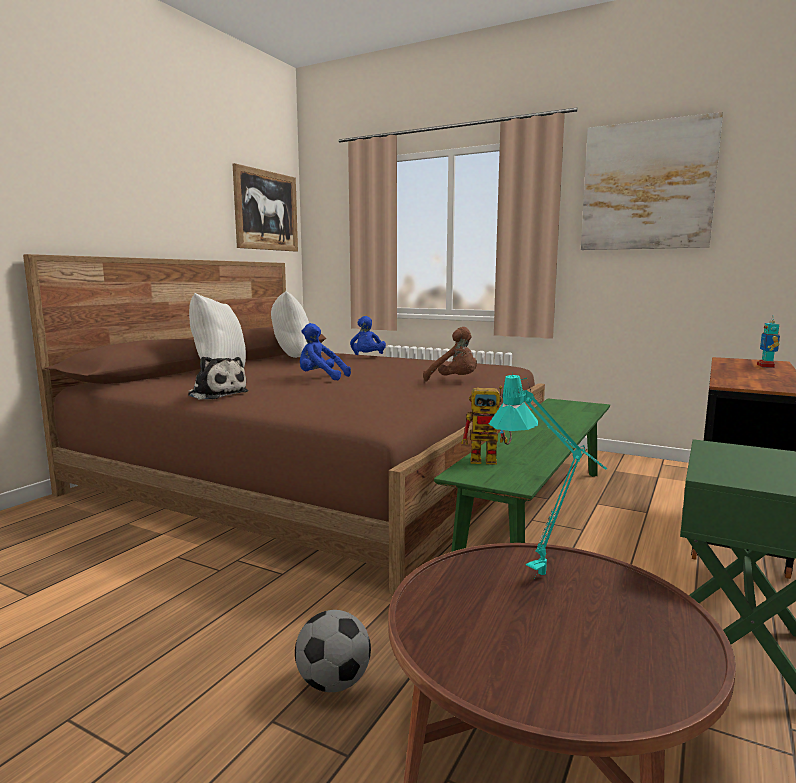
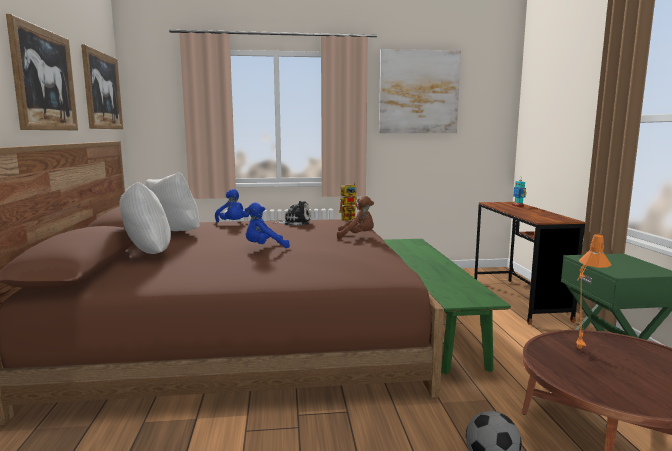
camera: 35 degrees left, 0 degrees up
(166, 198) = (44, 80): none -> picture
(216, 394) = (219, 276): plush toy -> plush toy (295, 222)
(490, 460) = (446, 289): toy robot -> toy robot (350, 219)
(549, 573) = (577, 347): turquoise table lamp -> orange table lamp

